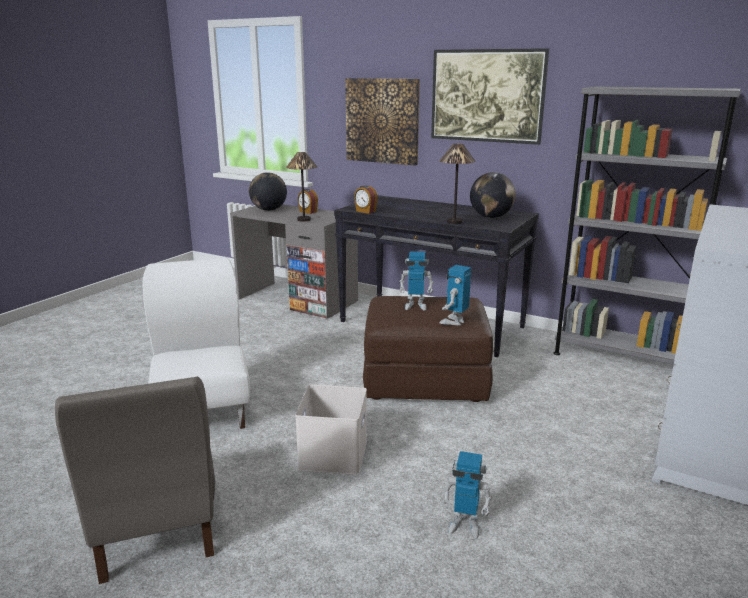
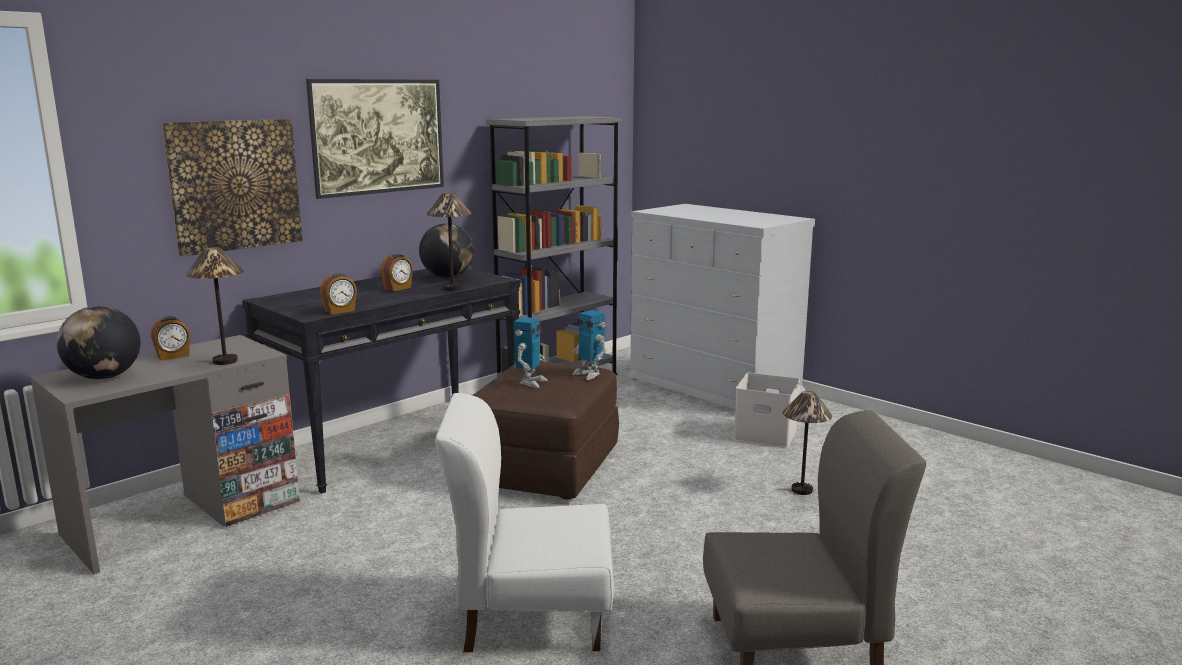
camera: 75 degrees left, 5 degrees down
(334, 455) = (678, 533): white storage box -> white storage box (767, 434)
(439, 212) = (398, 288): none -> alarm clock
(465, 525) = (801, 490): toy robot -> table lamp

